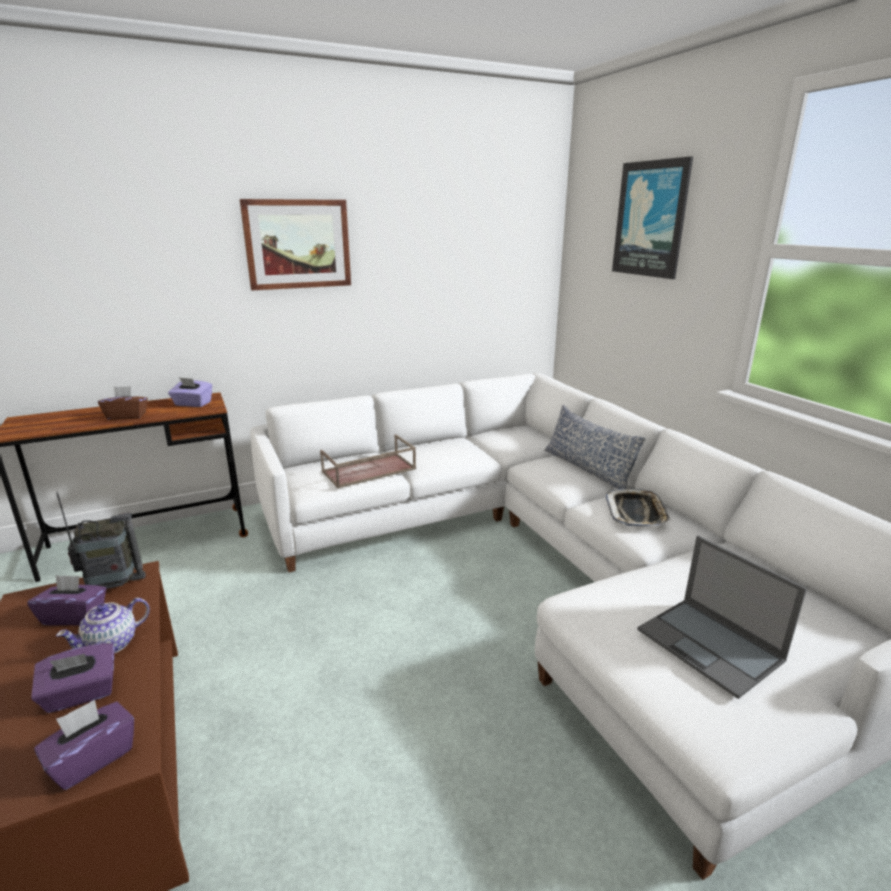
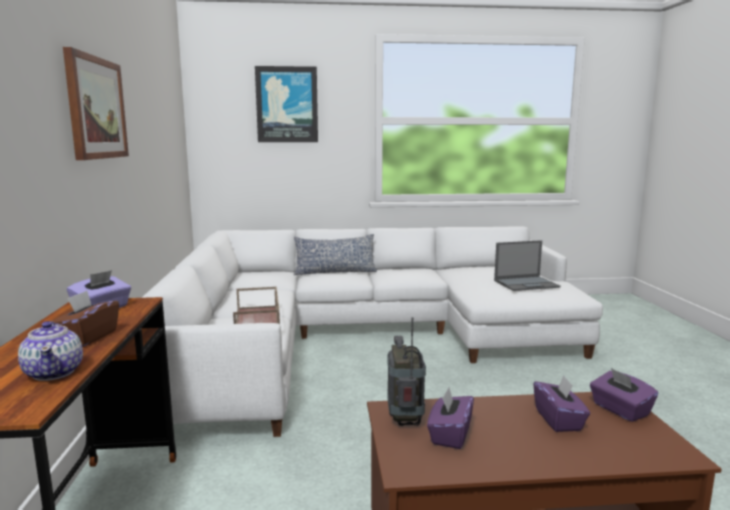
camera: 70 degrees left, 10 degrees down
(112, 644) = (498, 413): teapot -> teapot (54, 372)
(636, 513) = (403, 273): tray -> none

